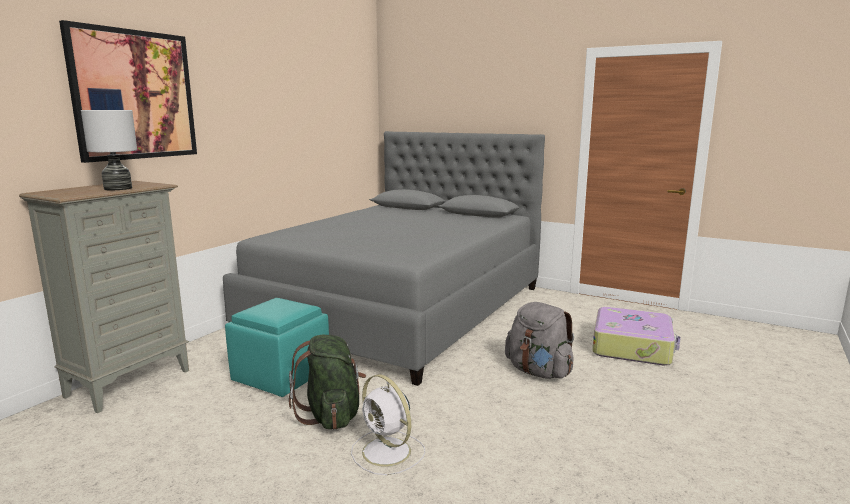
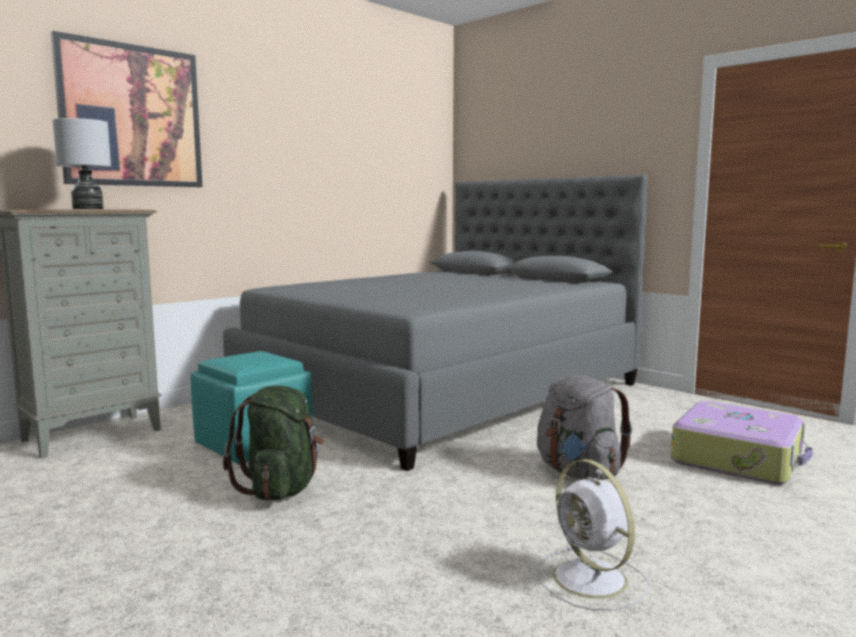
camera: 15 degrees right, 5 degrees down
(388, 452) = (319, 535): white fan -> white fan (592, 580)

